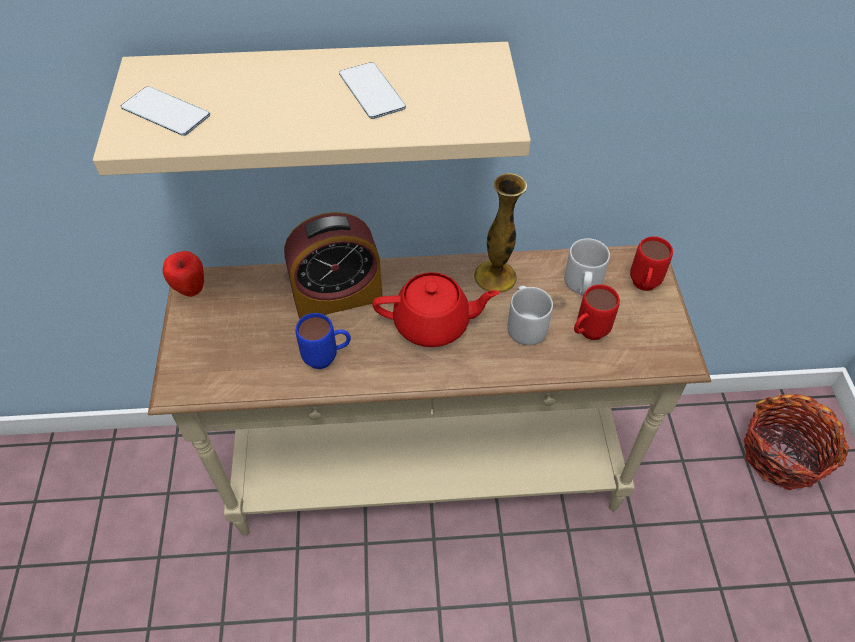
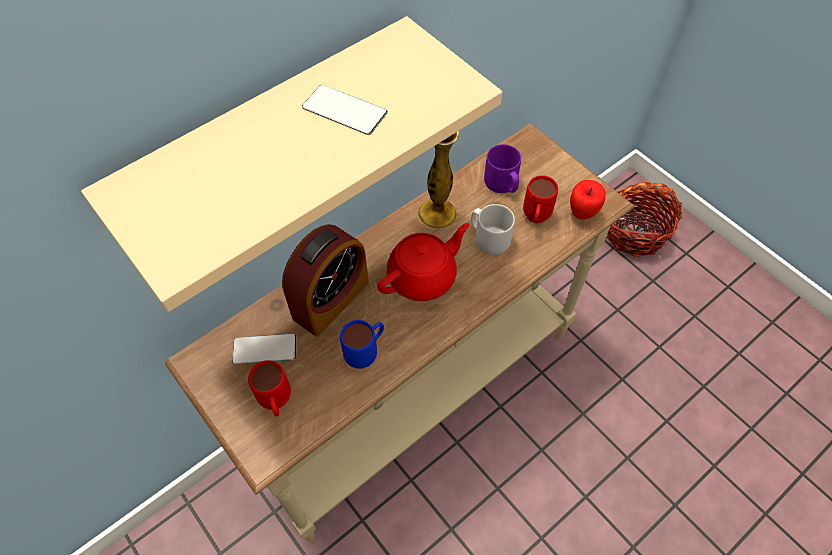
camera: 35 degrees left, 5 degrees up
(165, 112) = (184, 220): phone -> phone (265, 349)
(191, 290) = (200, 369): apple -> apple (582, 214)
(582, 284) = (502, 184): grey mug -> purple mug
(643, 287) = (543, 163): red mug -> red mug (276, 404)

